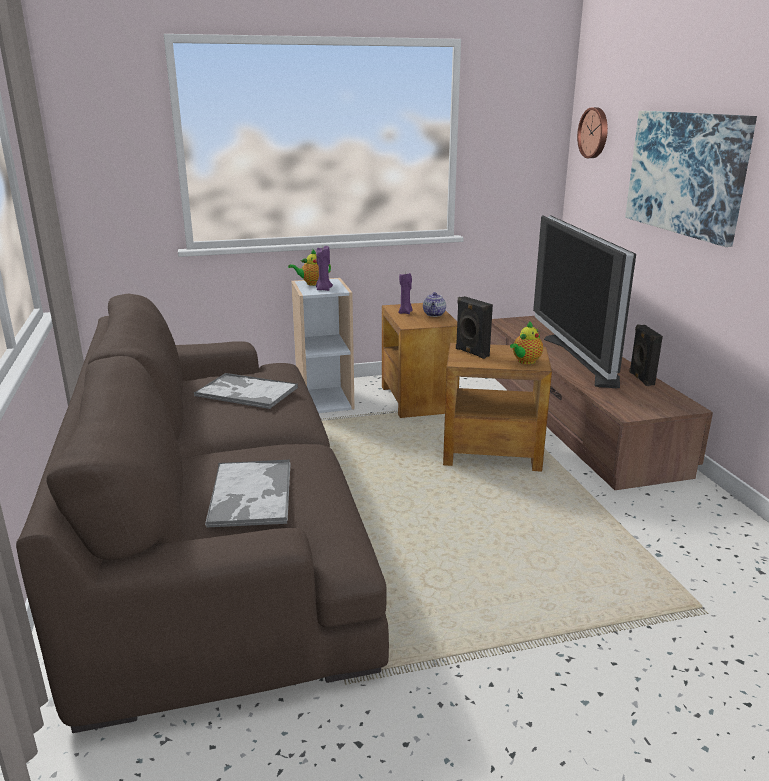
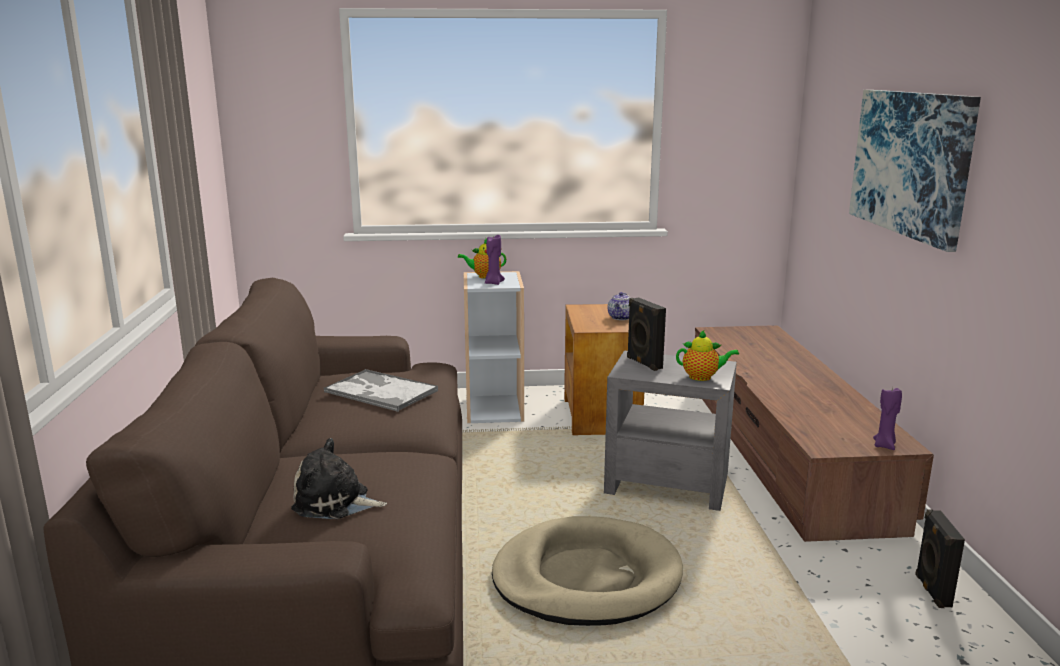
camera: 10 degrees right, 5 degrees down
(251, 494) = (335, 502): tray -> plush toy
(405, 312) = (588, 314): purple candle -> purple candle (884, 445)
(452, 537) = (586, 577): none -> beige dog bed
(491, 453) = (666, 483): brown side table -> grey side table
(525, 361) = (702, 377): teapot -> teapot turned 135 degrees counterclockwise
(580, 360) = (788, 381): television -> none
(594, 133) = (823, 115): wall clock -> none
(640, 379) = (856, 408): black speaker -> black speaker (931, 591)

